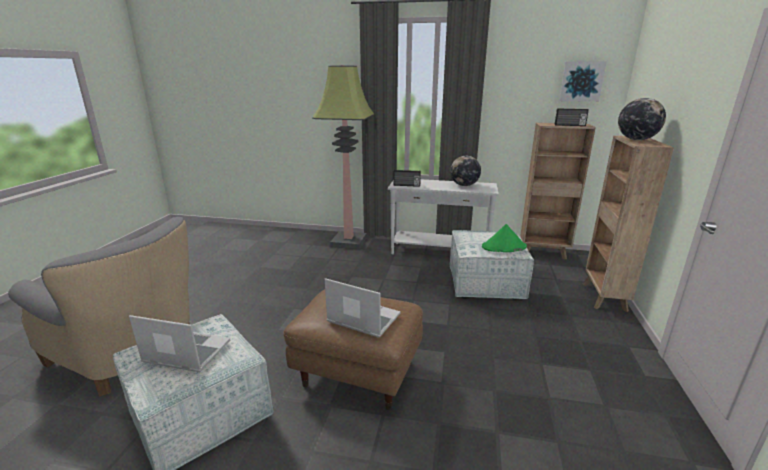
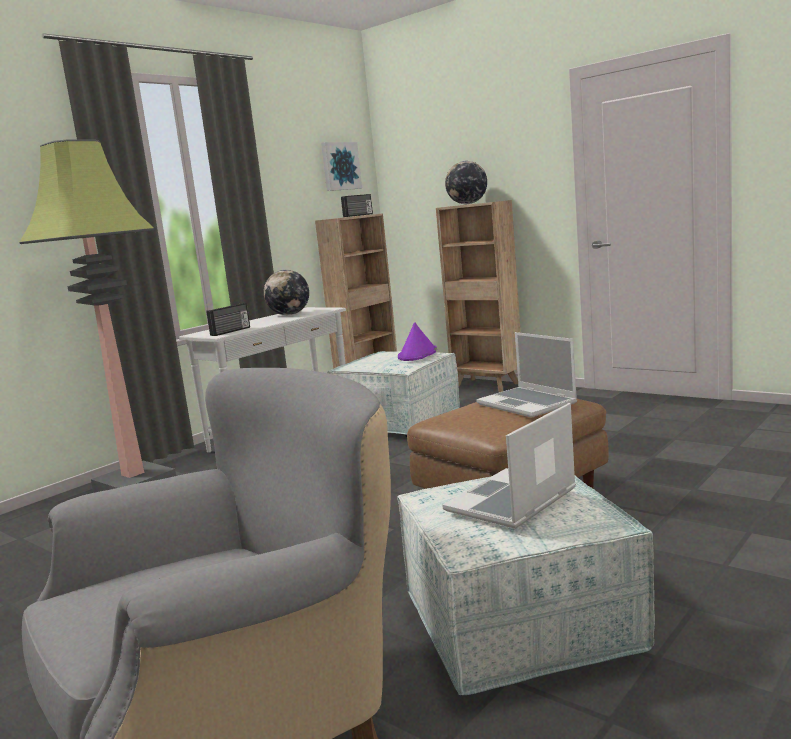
camera: 60 degrees left, 10 degrees down
(362, 319) = (528, 404): laptop -> laptop turned 90 degrees counterclockwise
(503, 247) = (417, 354): green hat -> purple hat

